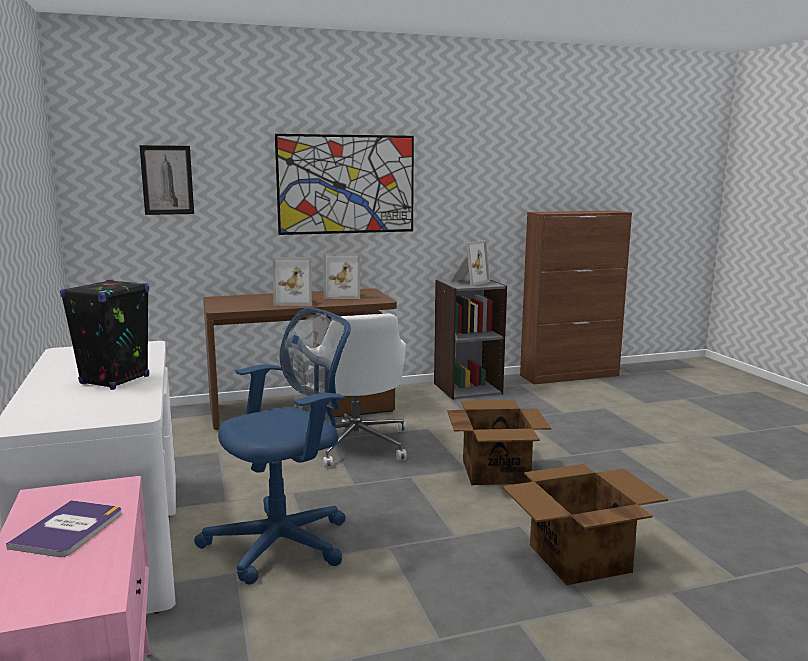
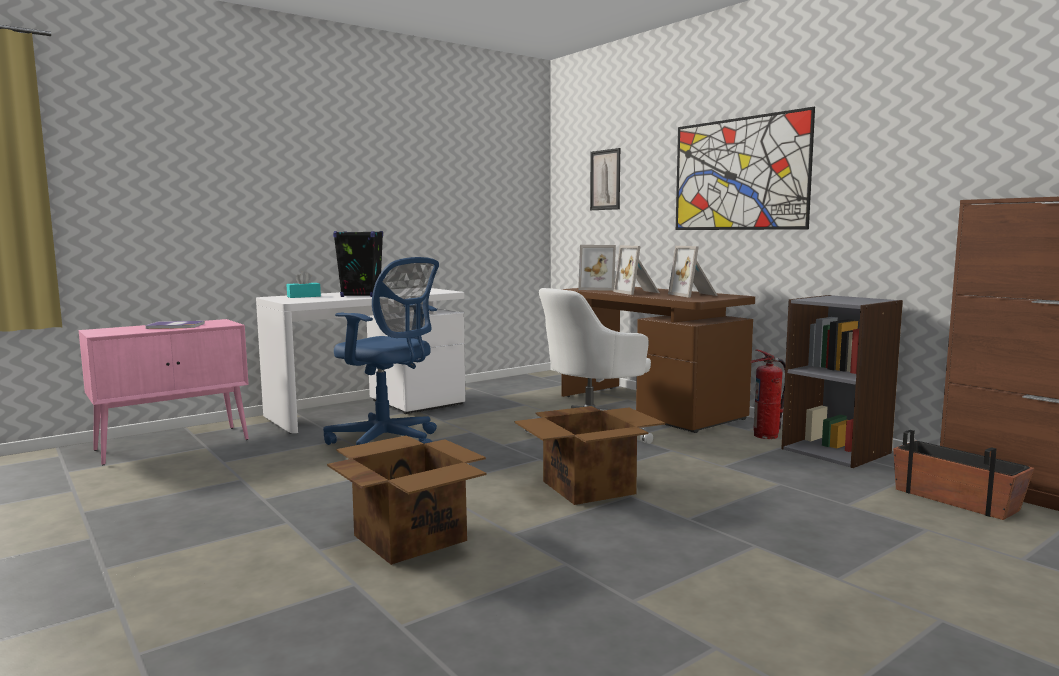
camera: 70 degrees right, 5 degrees down
(57, 408) = (304, 296): none -> turquoise tissue box
(419, 395) = (766, 436): none -> fire extinguisher
(467, 282) = (844, 299): picture frame -> picture frame (599, 289)
(565, 390) = (956, 499): none -> planter

